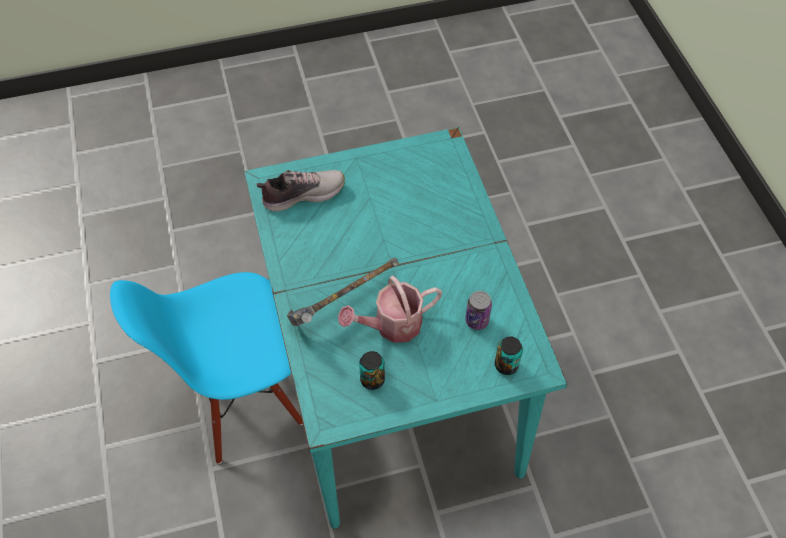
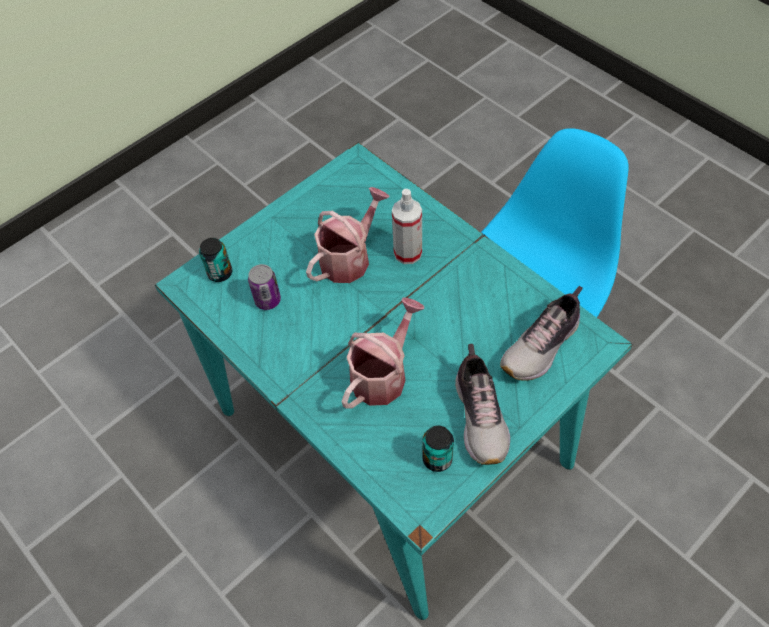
camera: 155 degrees right, 0 degrees up
(343, 306) = (408, 253): hammer -> spray bottle
(372, 379) = (338, 207): can -> can (437, 459)
(375, 173) = (481, 416): none -> shoe
(421, 226) = (383, 374): none -> watering can

